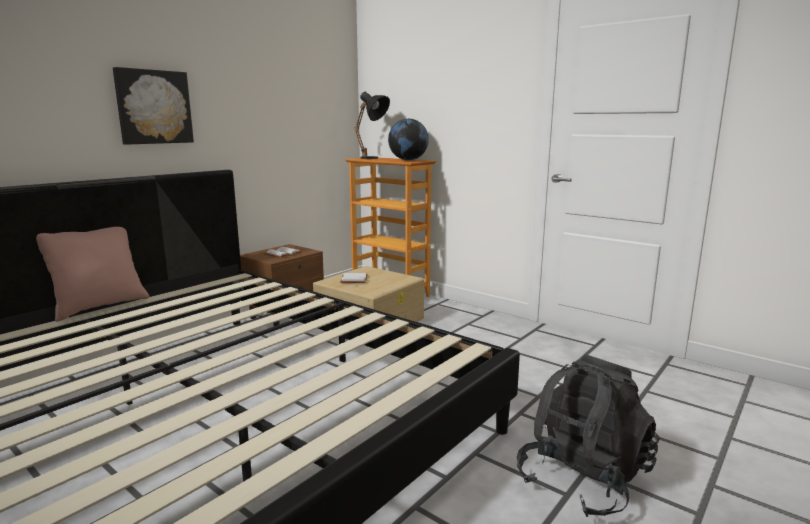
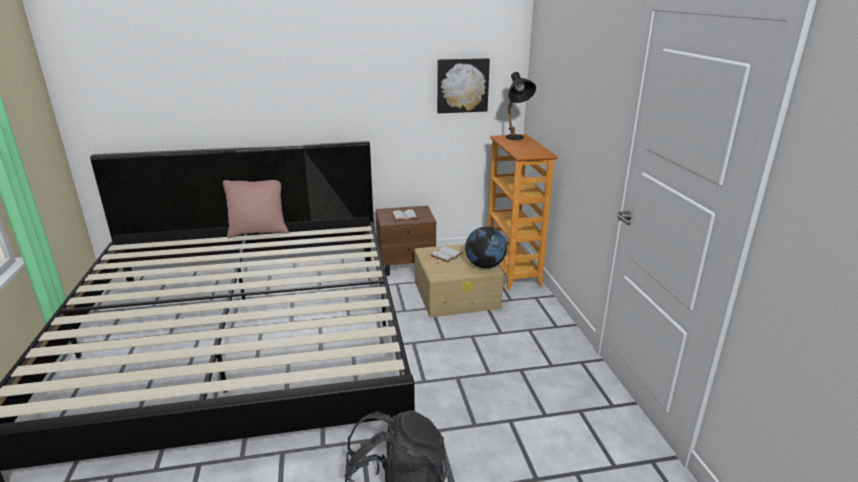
camera: 40 degrees right, 10 degrees up
(153, 107) = (311, 92): picture -> picture (462, 85)
(408, 160) = (534, 150): globe -> globe (485, 266)

